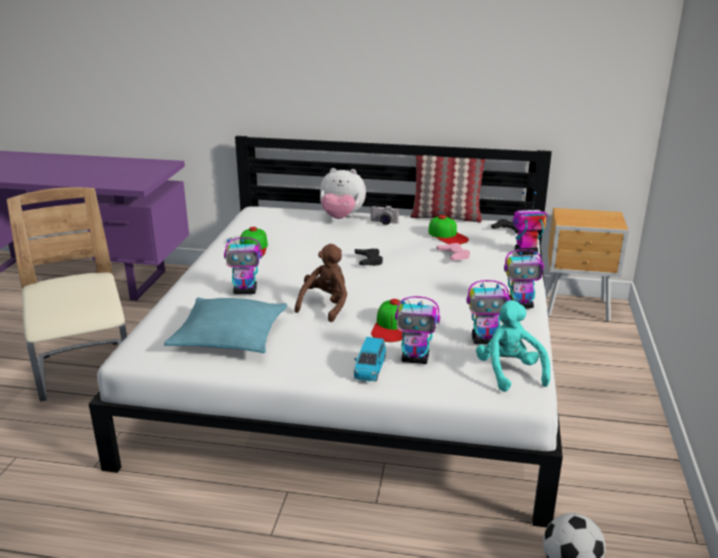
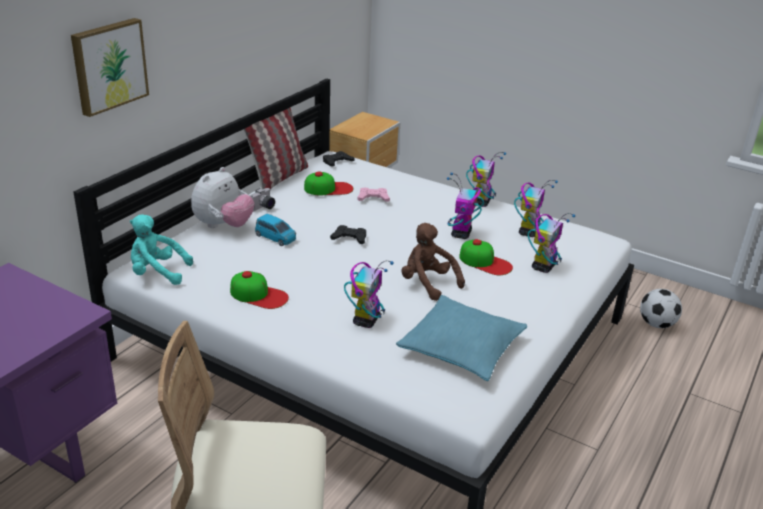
camera: 70 degrees left, 5 degrees up
(284, 58) = (108, 65): none -> picture
(370, 369) = (552, 289): blue toy car -> blue toy car (275, 237)
(509, 372) = (577, 237): turquoise plush toy -> turquoise plush toy (157, 273)
(525, 252) = (388, 170): toy robot -> toy robot (461, 234)

